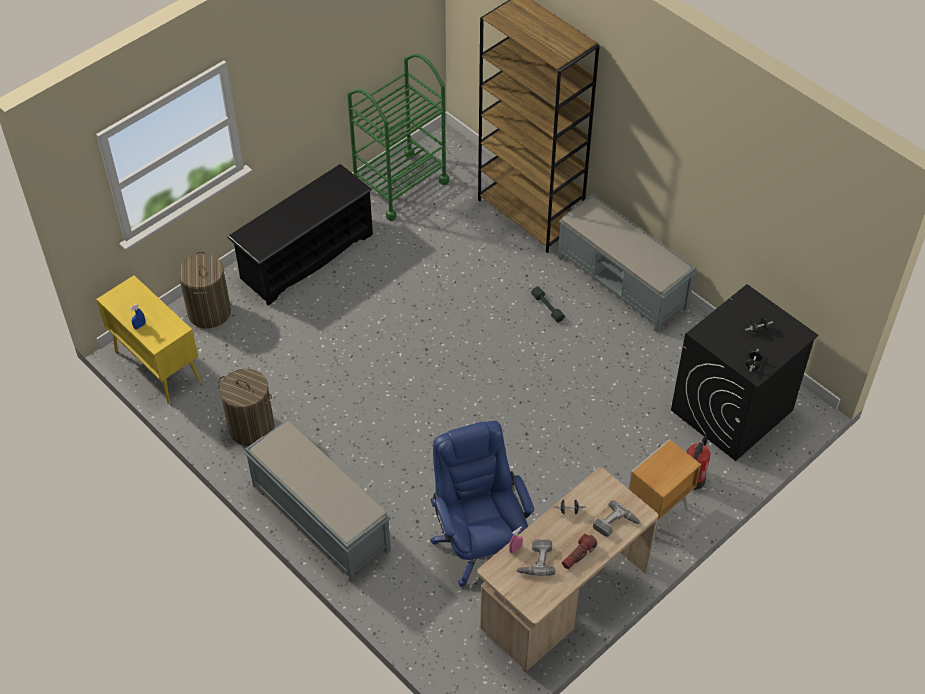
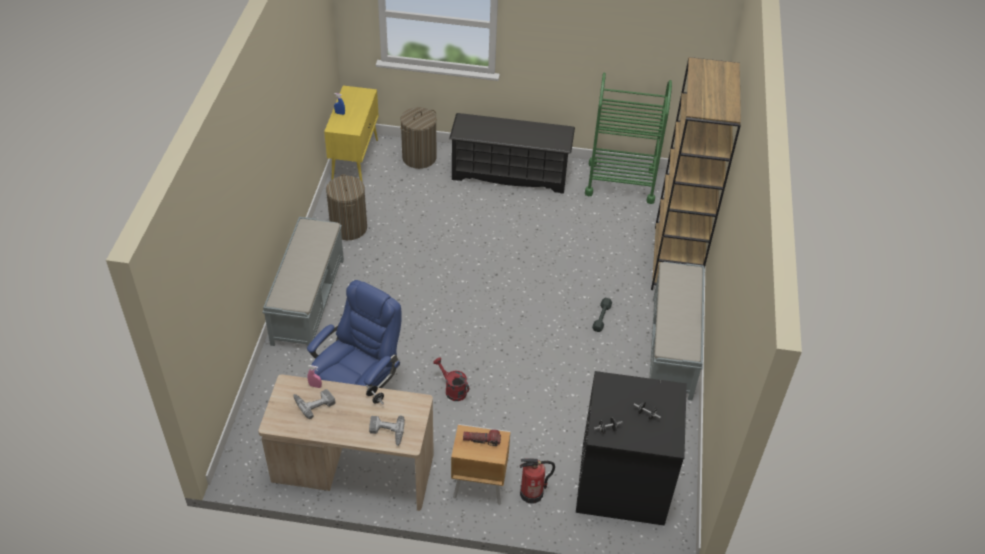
camera: 50 degrees right, 5 degrees down
(534, 467) = (452, 390): none -> red watering can
(578, 555) = (340, 425): flashlight -> flashlight (481, 440)

